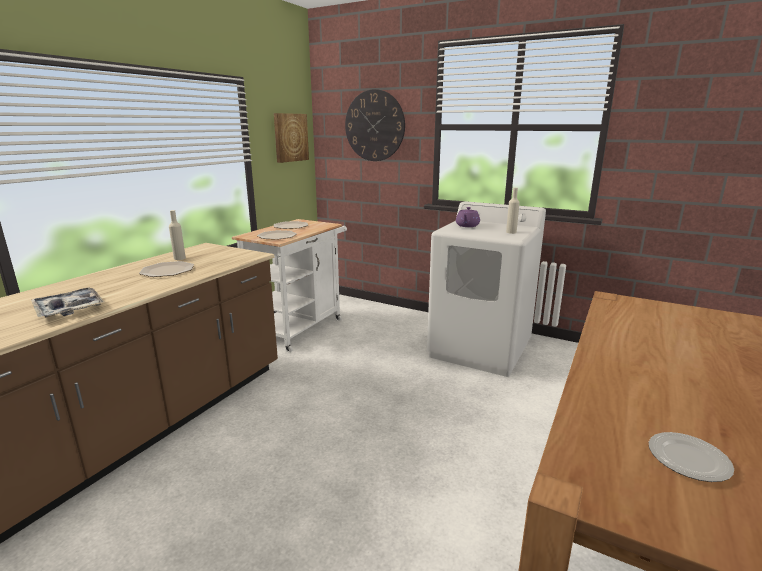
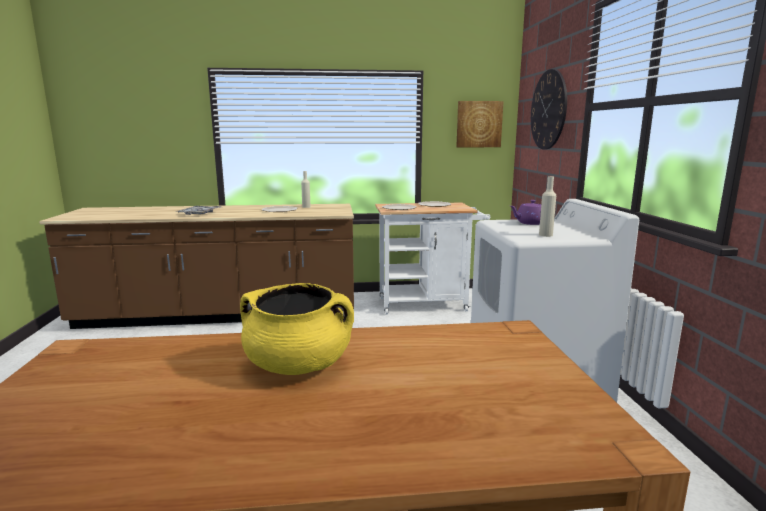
camera: 55 degrees right, 5 degrees down
(655, 372) = (299, 365): none -> yellow cooking pot
(689, 460) = (121, 386): plate -> none

